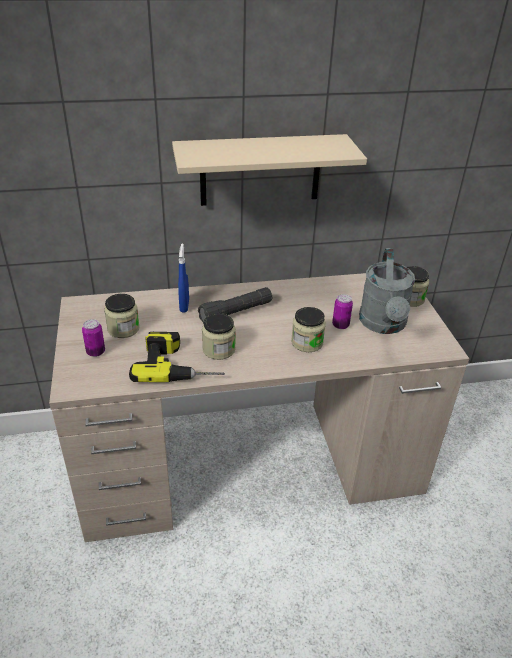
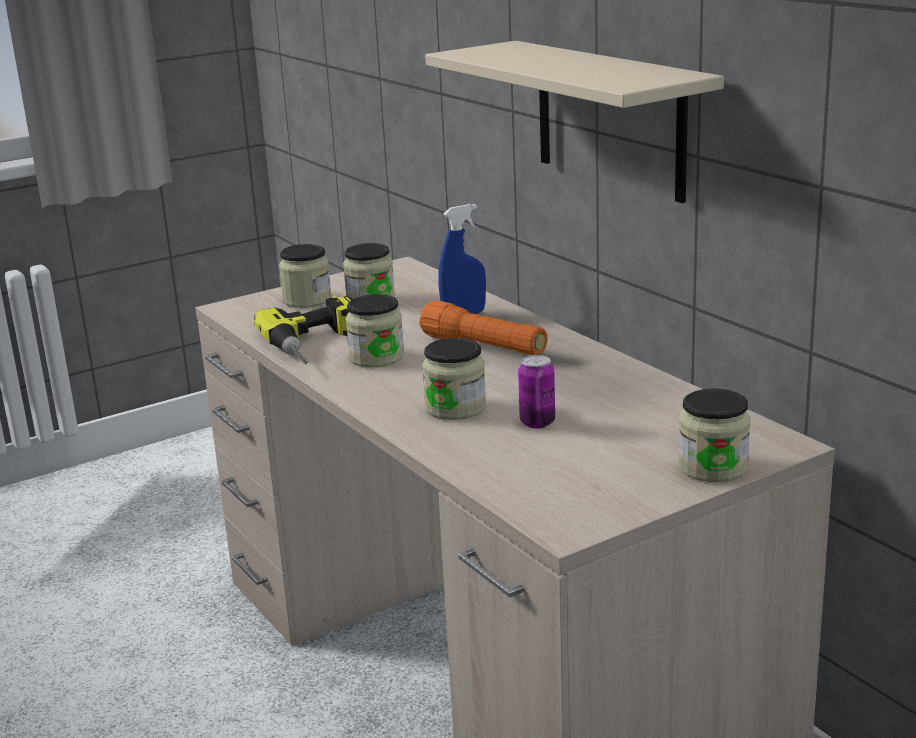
camera: 70 degrees right, 15 degrees down
(96, 352) = (307, 300): can -> jar
(236, 313) = (484, 346): black flashlight -> orange flashlight
(383, 325) = (582, 457): grey watering can -> none

